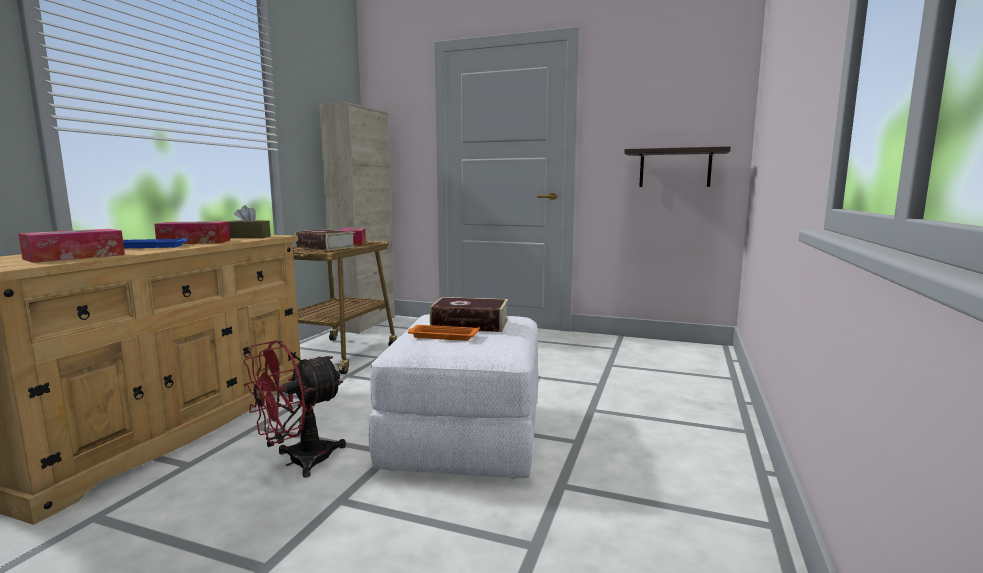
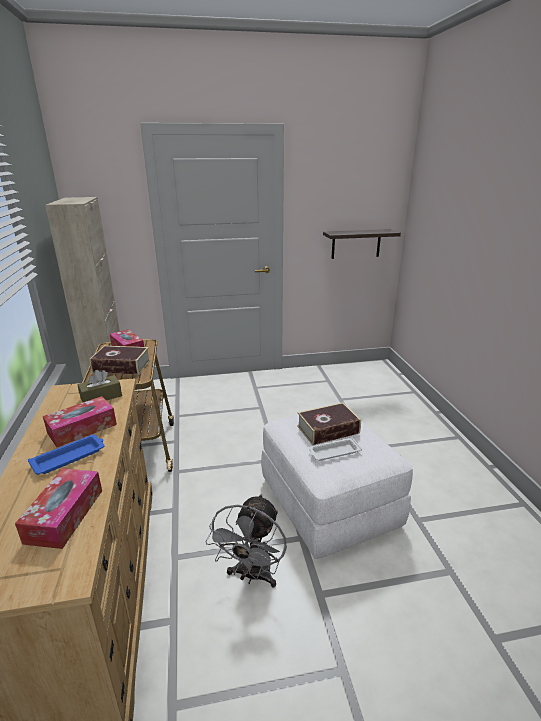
camera: 30 degrees left, 15 degrees up
(298, 462) = (252, 575): red fan -> grey fan
(442, 336) = (333, 452): orange tray -> white tray

